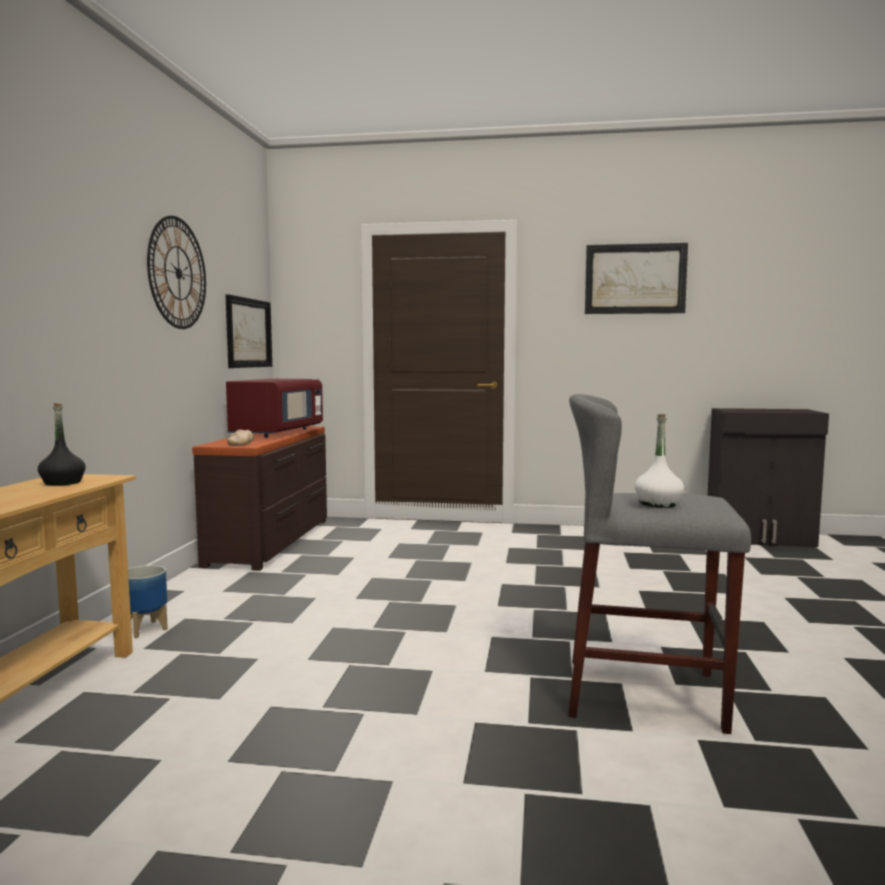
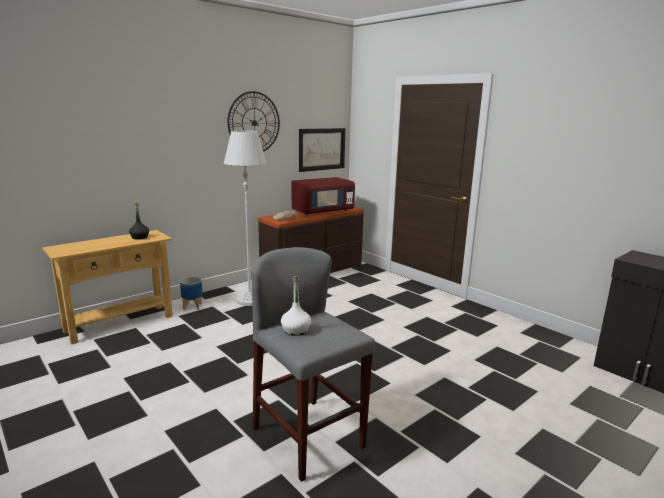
camera: 40 degrees right, 10 degrees up
(238, 594) = (249, 300): none -> white floor lamp
(635, 279) = (579, 126): picture -> none

